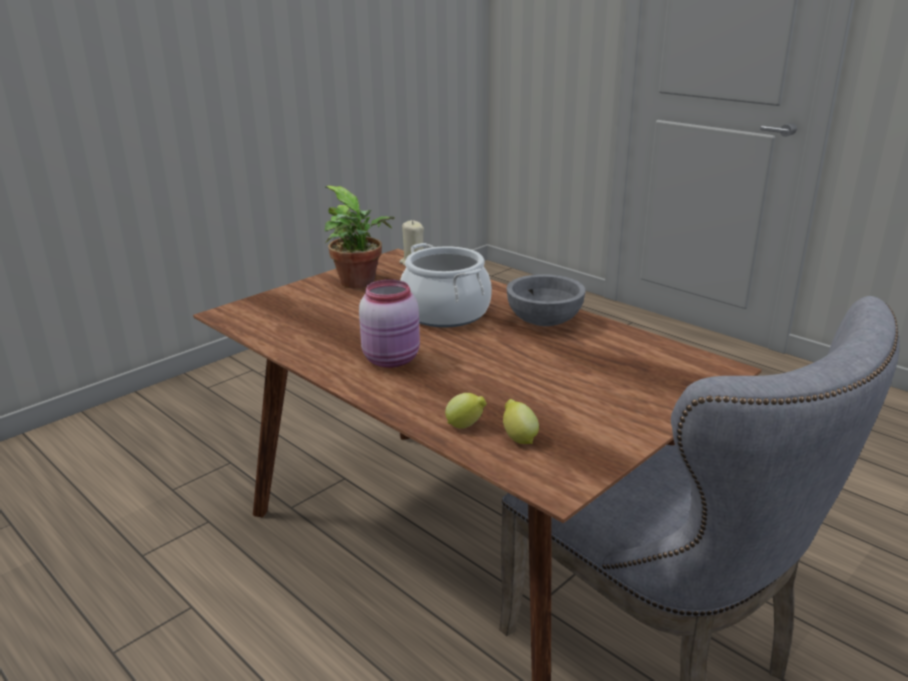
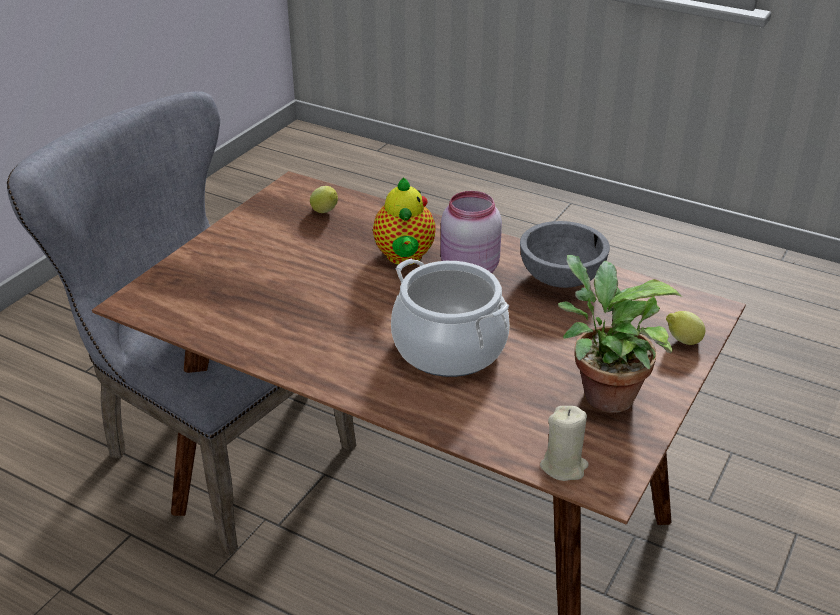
camera: 165 degrees right, 10 degrees up
(447, 377) = (404, 257): none -> teapot
(466, 426) = (369, 216): lemon -> lemon (682, 341)
(544, 321) = (322, 350): grey bowl -> grey bowl (561, 278)

